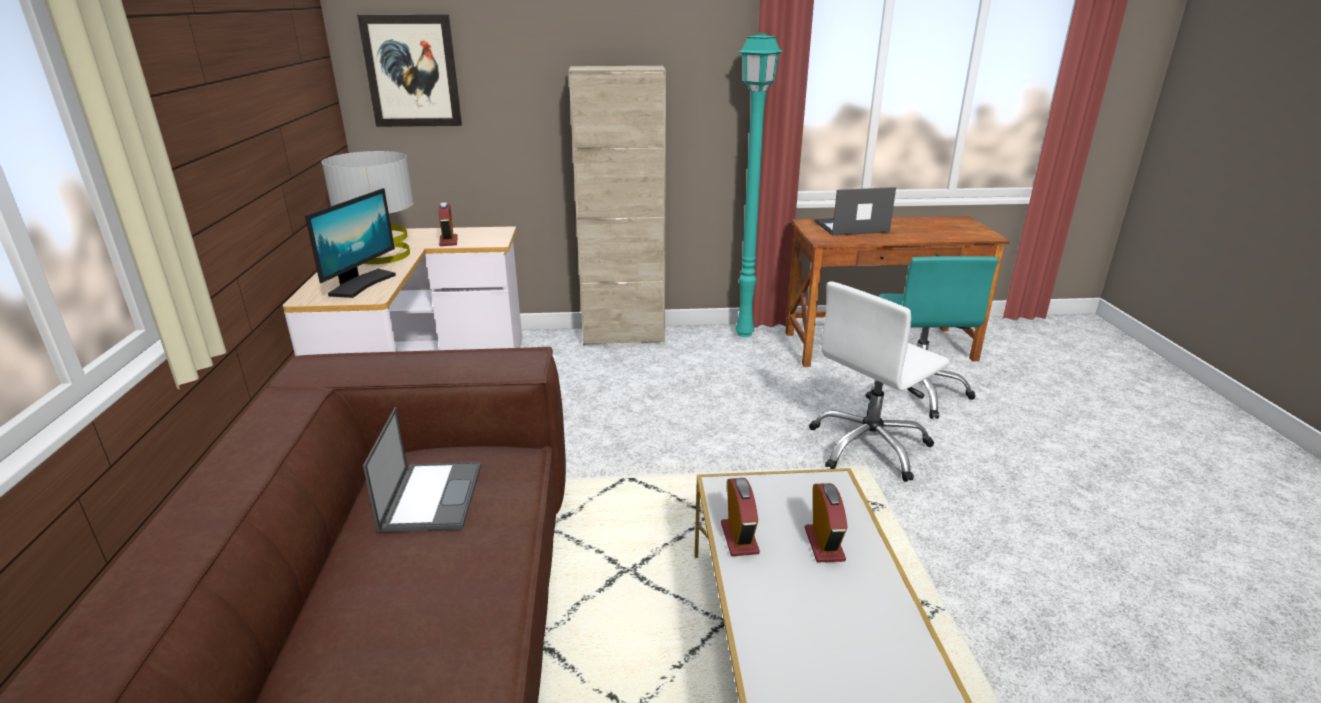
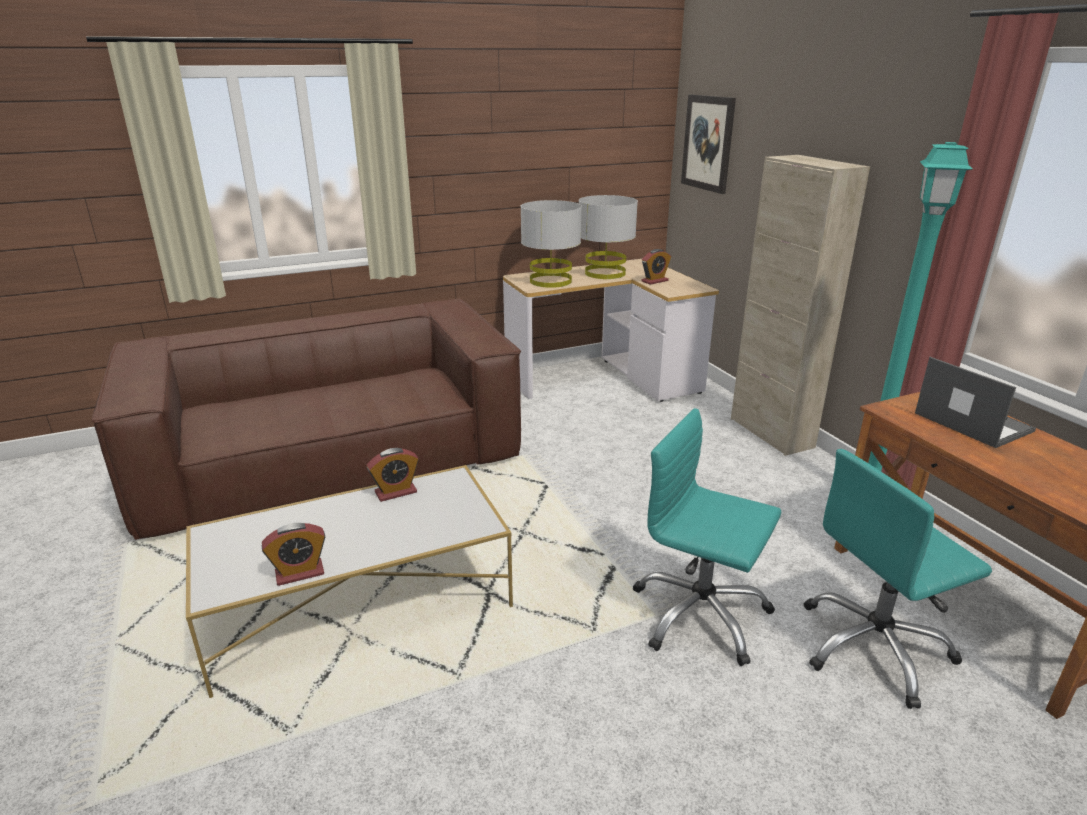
camera: 70 degrees right, 0 degrees up
(361, 284) = (551, 281): monitor -> grey table lamp
(432, 496) = (395, 386): laptop -> none
(824, 544) = (399, 527): alarm clock -> alarm clock (299, 573)
(869, 447) = (700, 615): white office chair -> turquoise office chair

